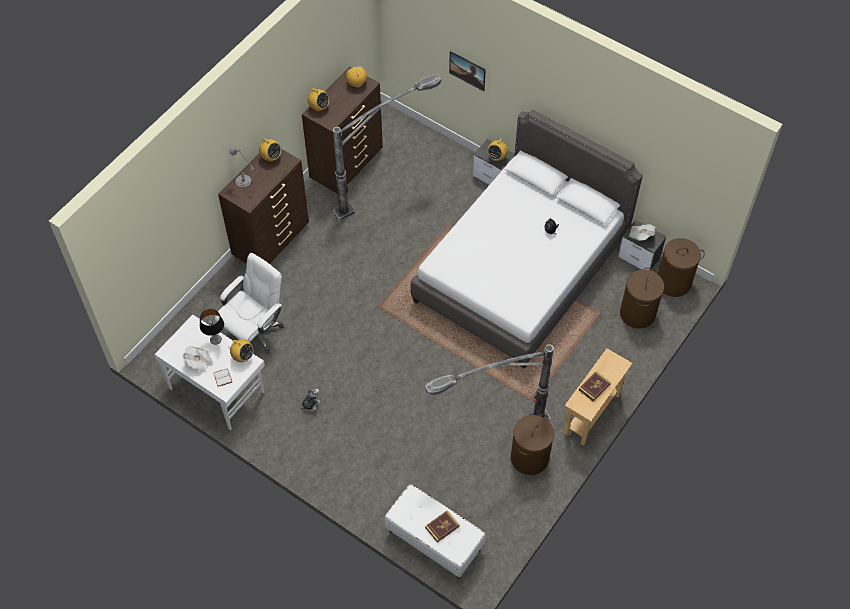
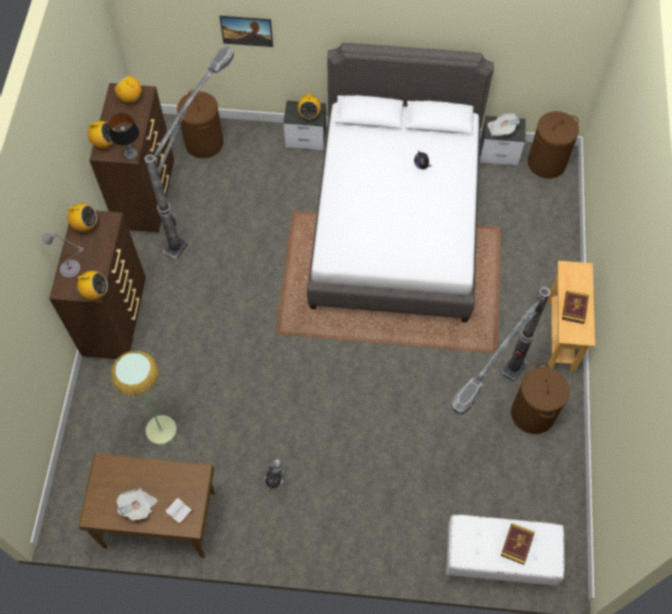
camera: 30 degrees left, 5 degrees up
(216, 340) = (142, 470): table lamp -> table lamp (131, 154)
(217, 389) = (159, 518): white desk -> brown desk
(242, 357) = (186, 473): radio -> radio (95, 293)
(255, 331) = (161, 429): white office chair -> floor lamp
(637, 313) = (535, 210): brown laundry basket -> brown laundry basket (204, 143)

